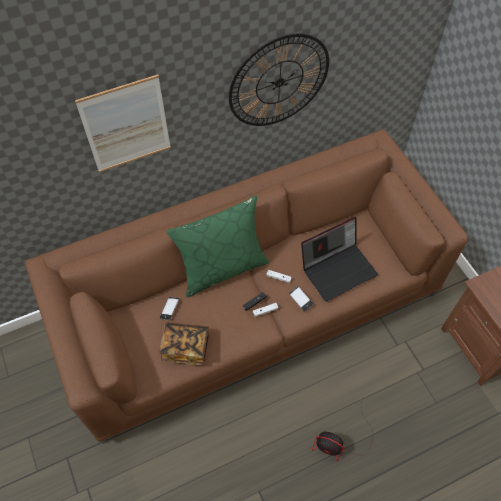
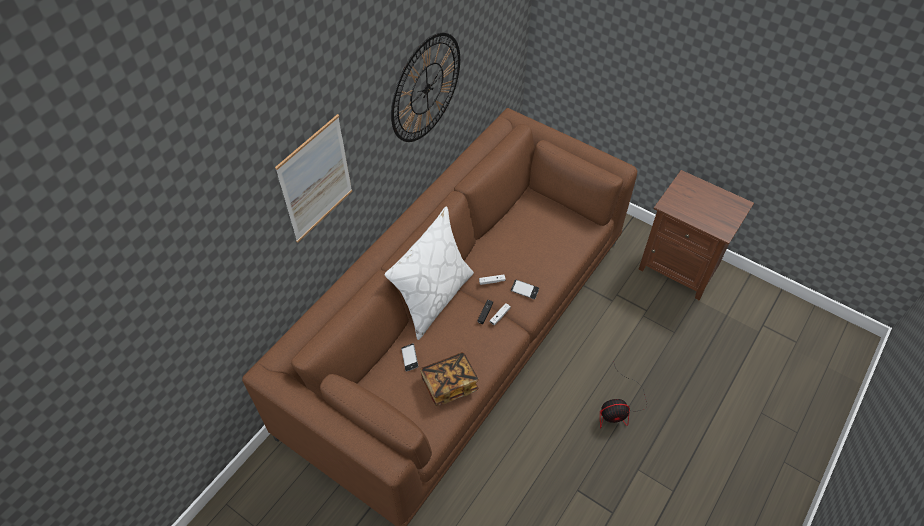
camera: 30 degrees left, 5 degrees down
(222, 268) = (433, 298): green pillow -> white pillow
(338, 268) = (539, 249): laptop -> none

